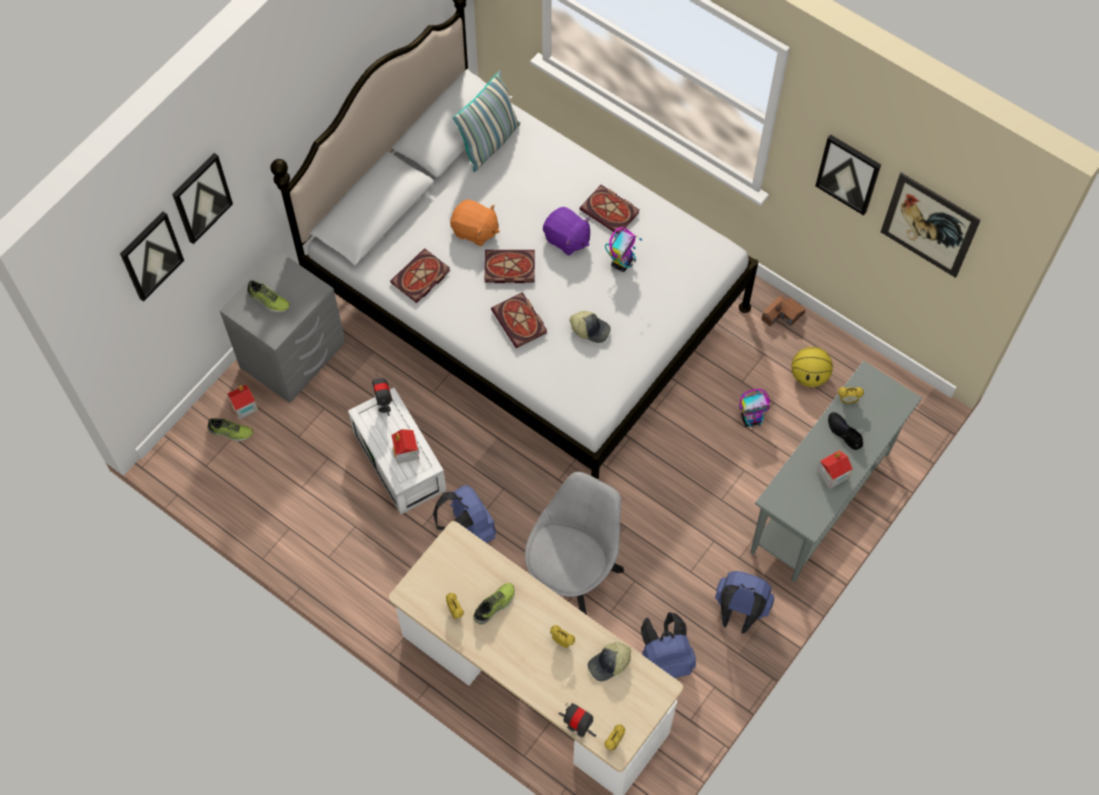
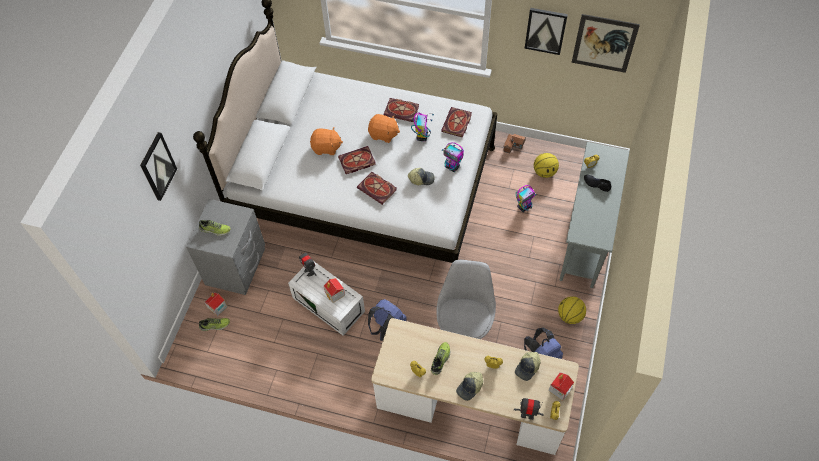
camera: 20 degrees left, 5 degrees down
(151, 255) = (137, 213): picture -> none
(420, 278) = (305, 185): book -> book (457, 124)
(490, 143) = (313, 97): pillow -> none
(517, 660) = (470, 388): none -> cap
(566, 239) = (383, 134): purple plush toy -> orange plush toy
(645, 326) = (452, 167): none -> toy robot
(739, 611) = (570, 316): blue backpack -> basketball
(832, 474) = (602, 209): toy house -> toy house (559, 389)

